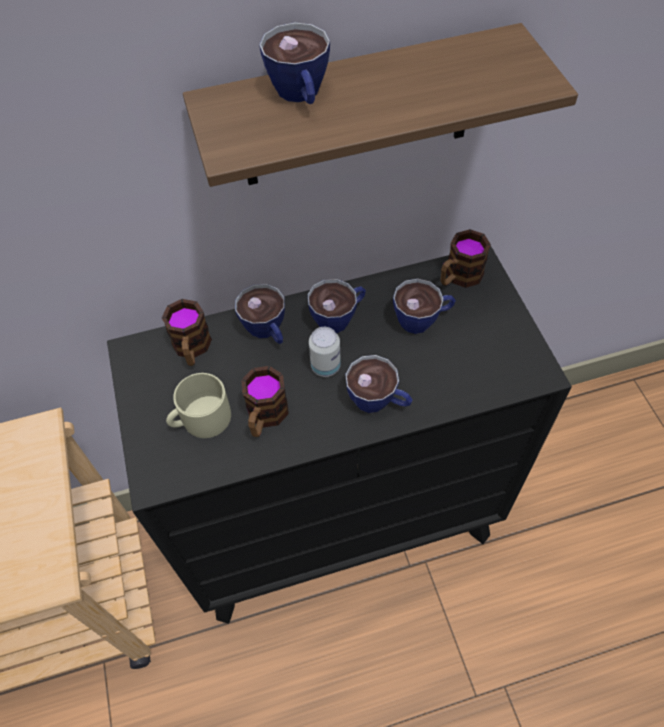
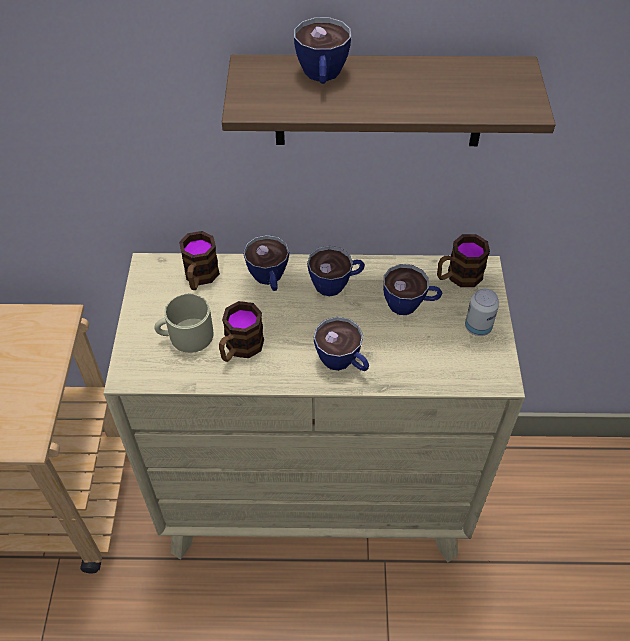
camera: 15 degrees right, 5 degrees down
(325, 366) = (308, 321): can -> can (478, 327)
(339, 520) = (315, 498): black dresser -> beige dresser

